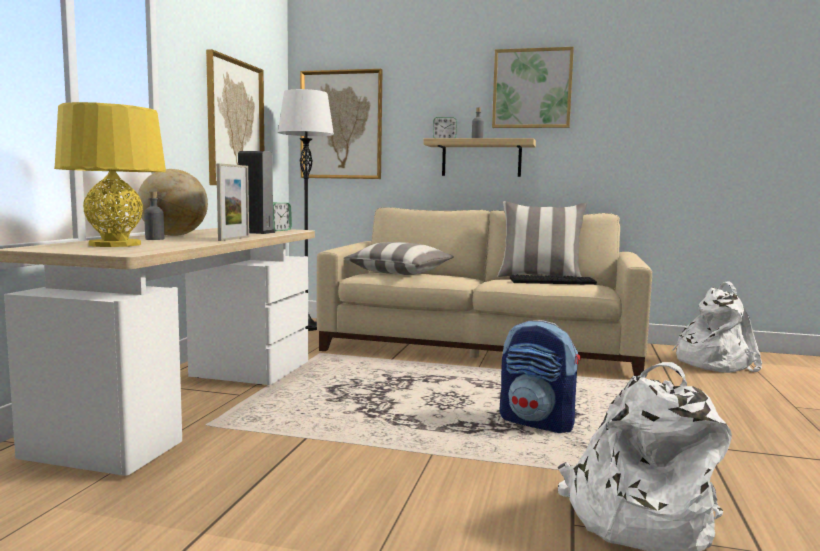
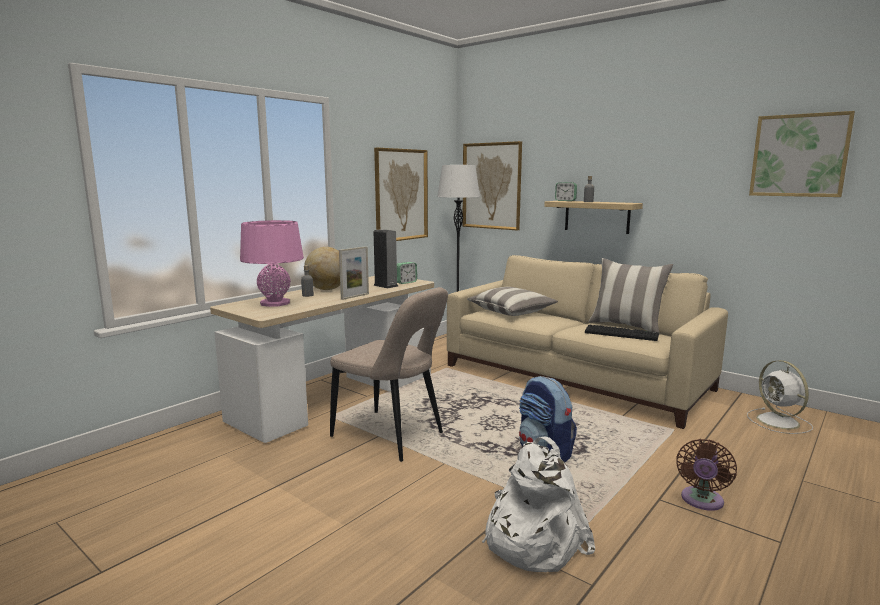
camera: 25 degrees right, 5 degrees up
(114, 244) = (275, 303): yellow table lamp -> pink table lamp
(326, 436) = (391, 436): none -> beige chair
(532, 88) = (641, 157): picture -> picture (799, 155)
(713, 363) = (779, 422): white backpack -> white fan
(744, 441) = (701, 501): none -> brown fan

